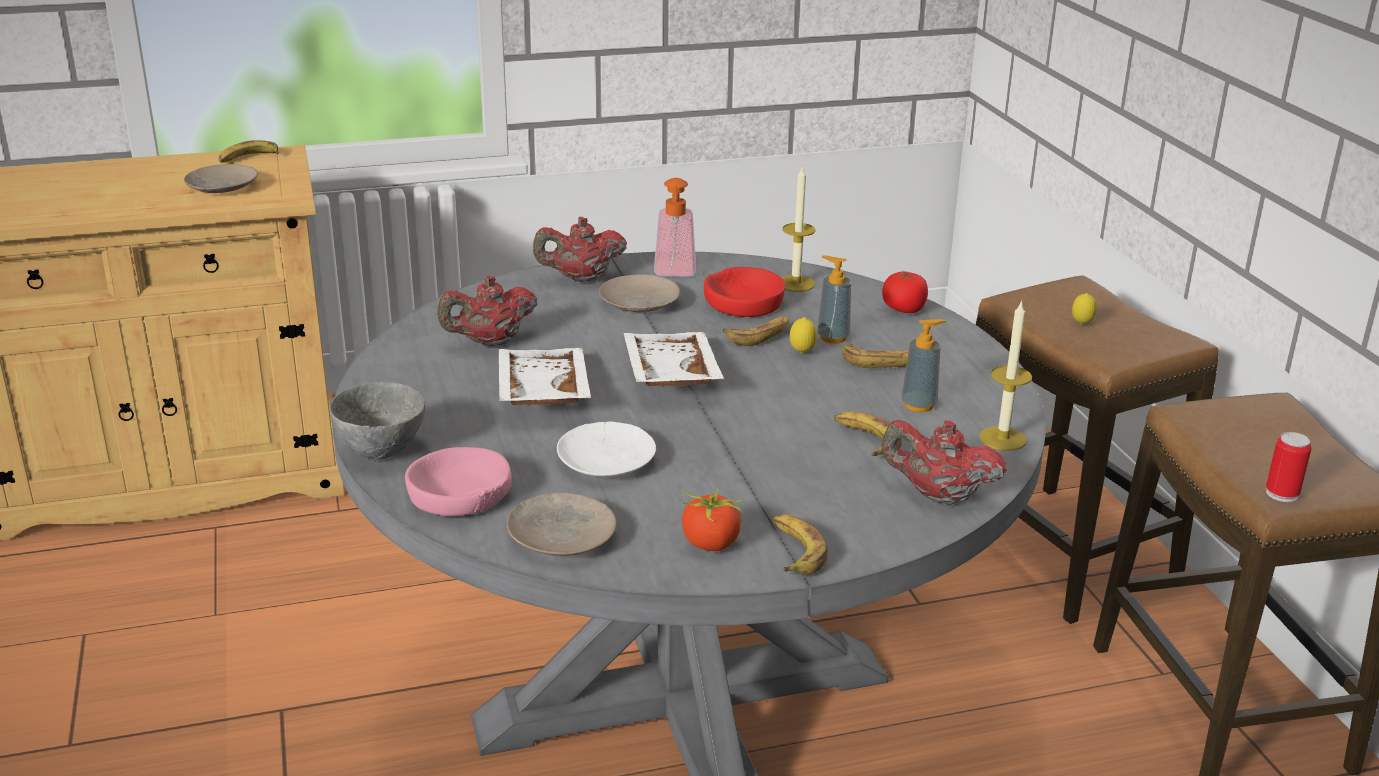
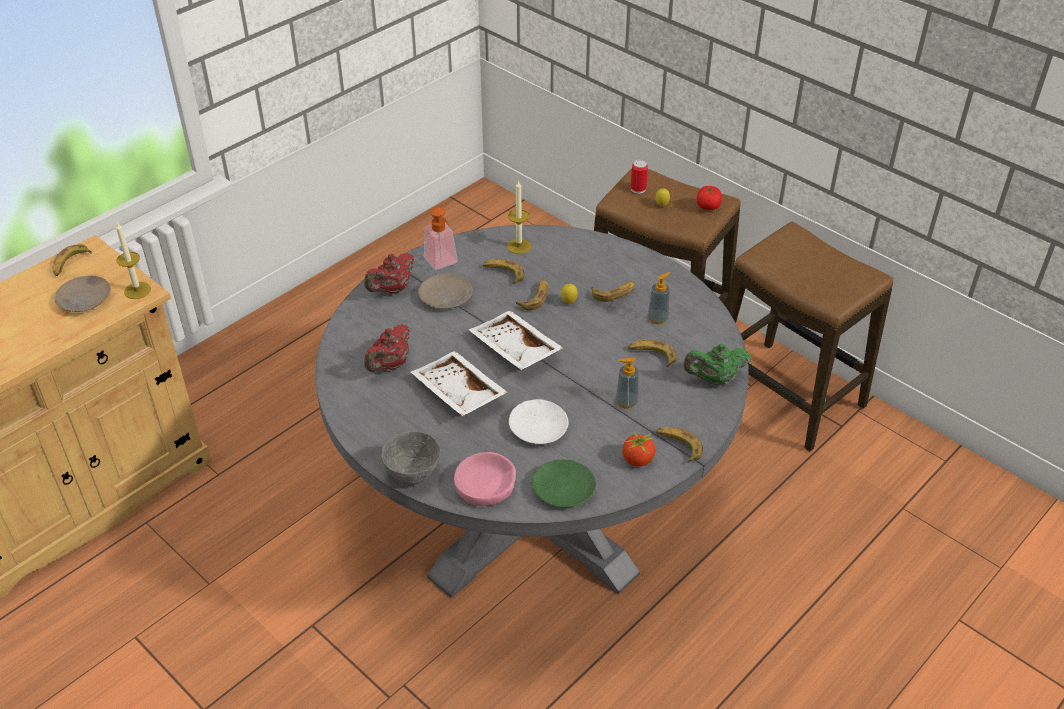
camera: 30 degrees left, 15 degrees up
(561, 536) = (562, 489): beige plate -> green plate
(743, 302) = (503, 274): red bowl -> banana
(833, 337) = (574, 284): soap dispenser -> soap dispenser (626, 402)
(904, 309) = (593, 245): tomato -> tomato (708, 207)
(938, 496) = (714, 379): red teapot -> green teapot
(1002, 438) = (714, 326): candle -> candle (137, 290)
(1282, 493) = (833, 297): can -> can (638, 189)

